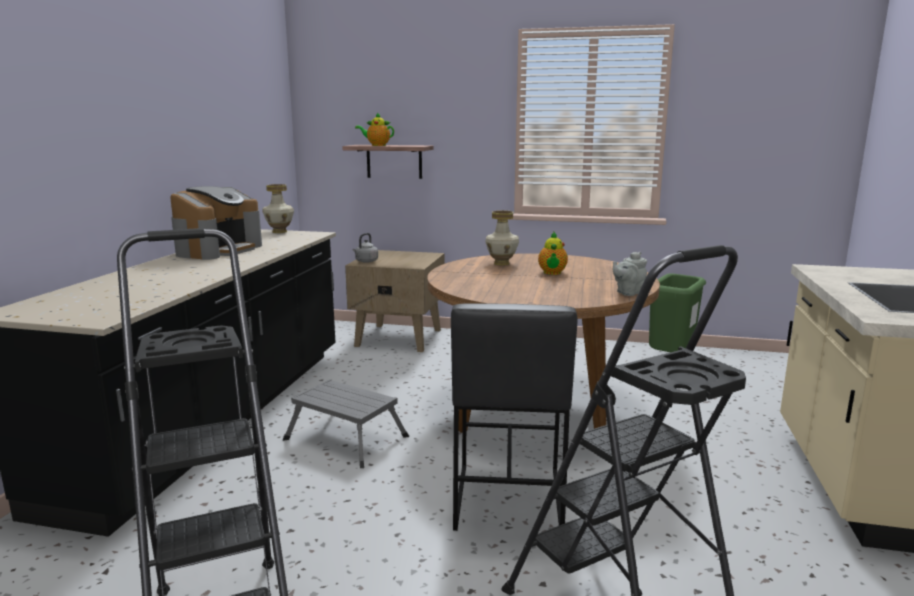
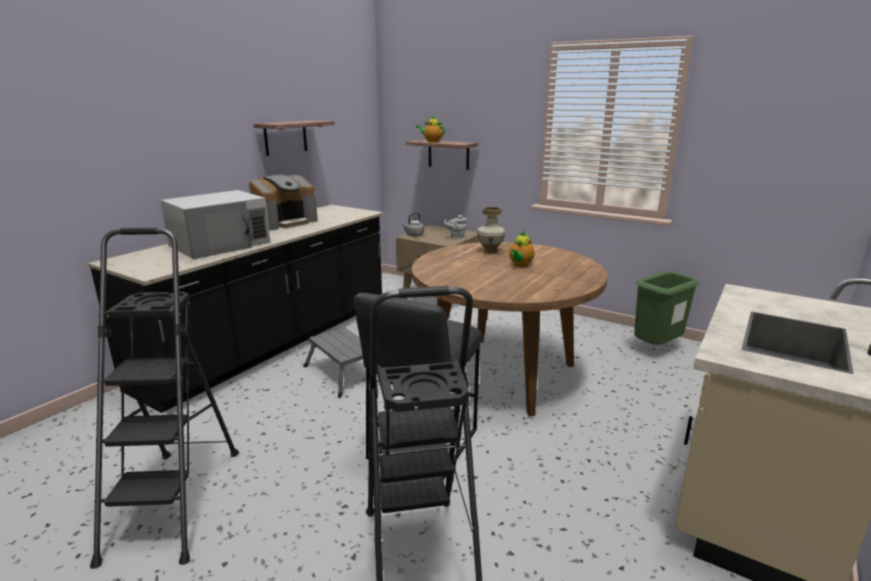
camera: 20 degrees right, 5 degrees up
(160, 279) = (221, 244): none -> white microwave
(200, 138) = (285, 137): none -> shelf
(280, 232) = (345, 208): vase -> none
(628, 293) = (560, 292): grey teapot -> grey teapot (456, 237)

